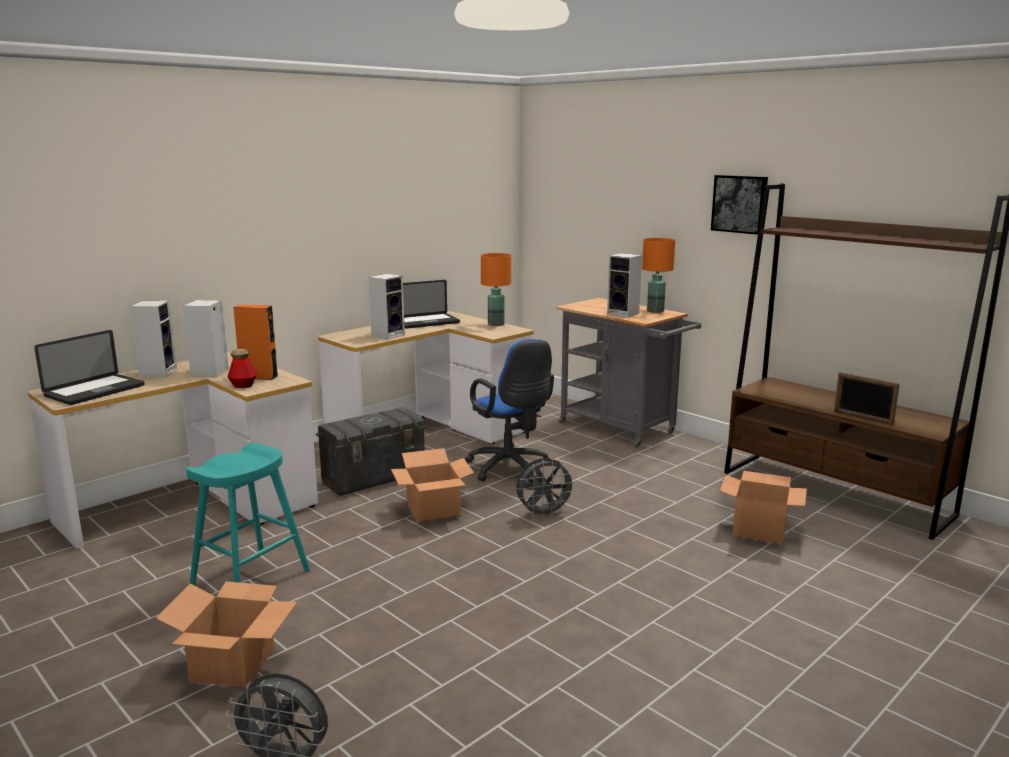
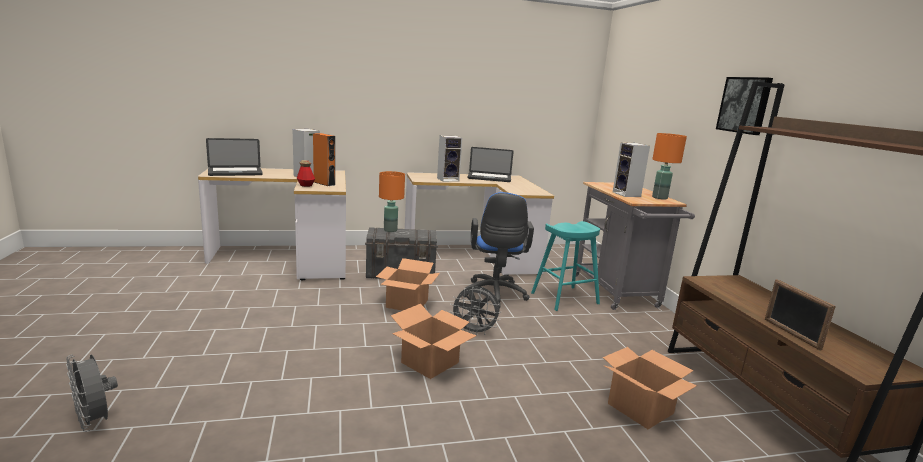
camera: 30 degrees right, 0 degrees up
(158, 372) = (283, 171): speaker -> none
(233, 663) = (167, 351): cardboard box -> cardboard box (430, 362)
(251, 579) = (250, 307): turquoise stool -> turquoise stool (565, 298)
(496, 324) = (533, 187): orange table lamp -> orange table lamp (390, 230)

